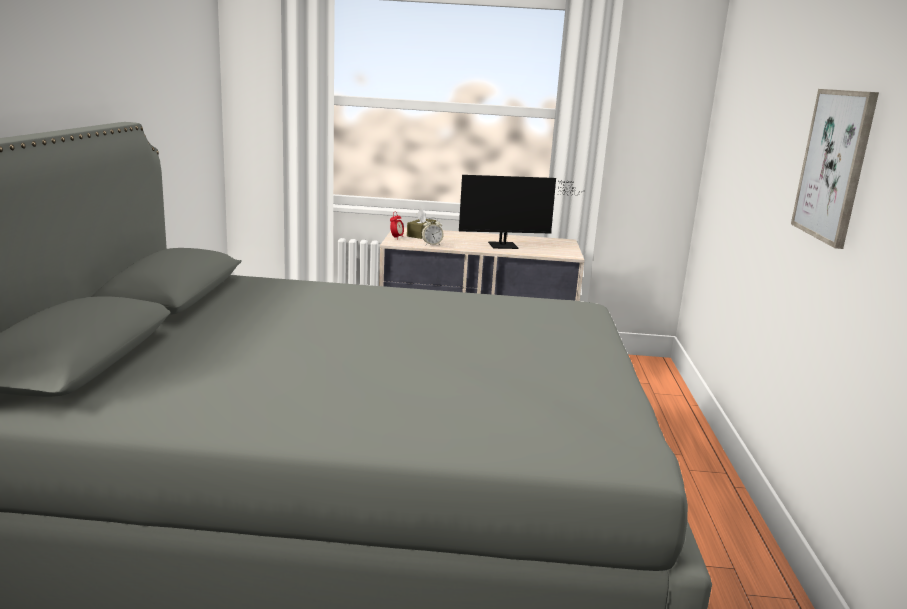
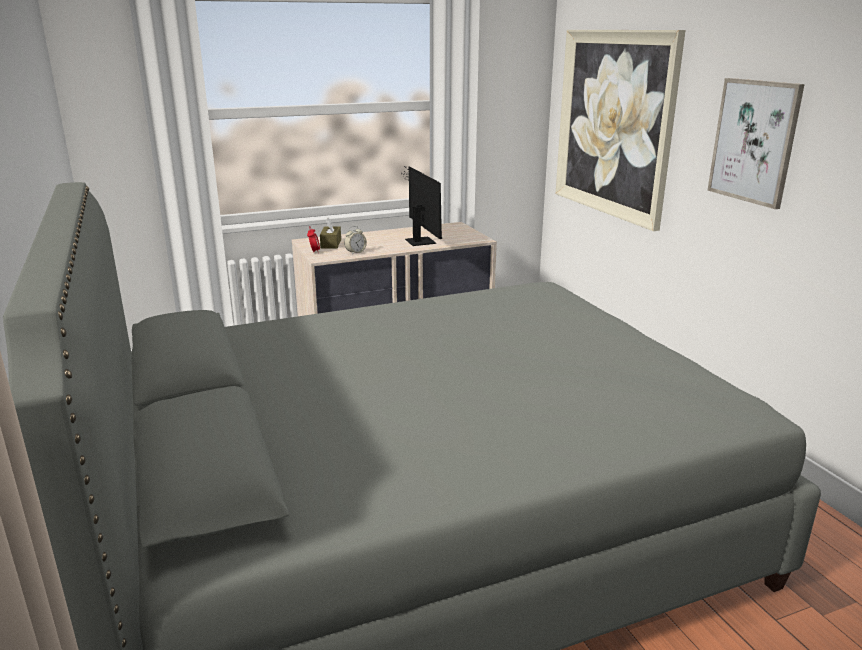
camera: 25 degrees left, 5 degrees up
(508, 246) = (420, 240): monitor -> monitor turned 75 degrees counterclockwise
(743, 148) = (613, 124): none -> picture

